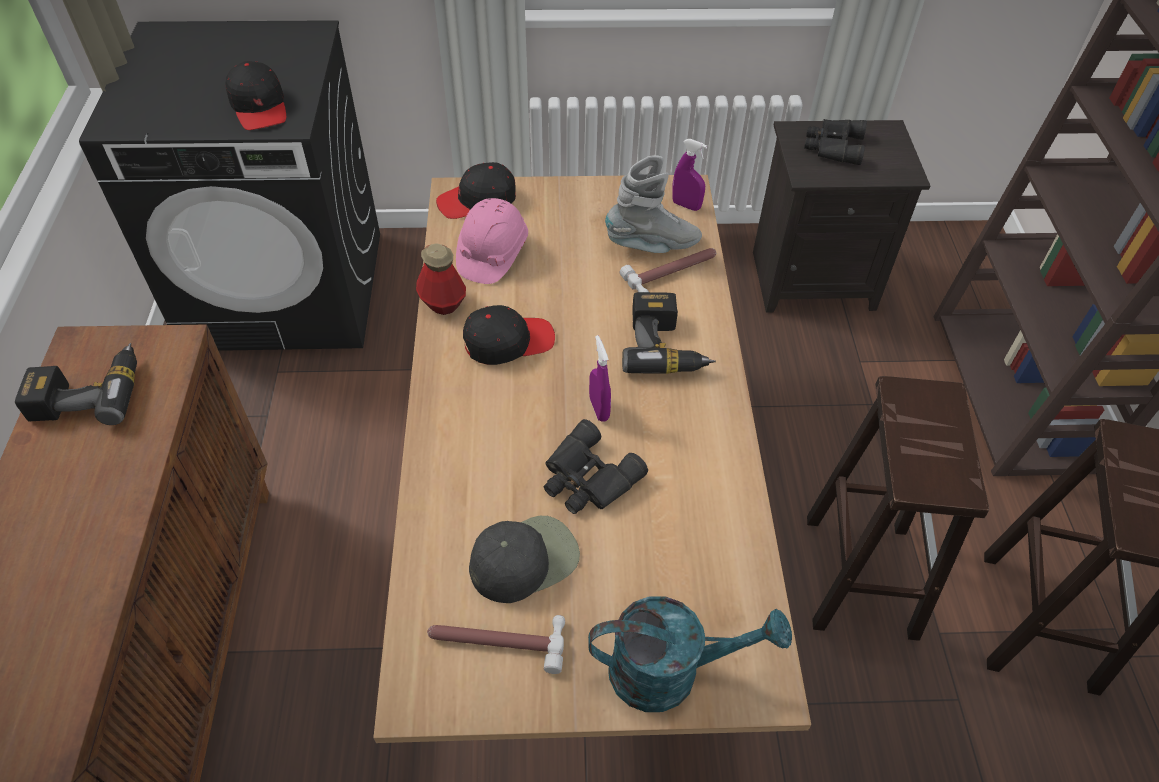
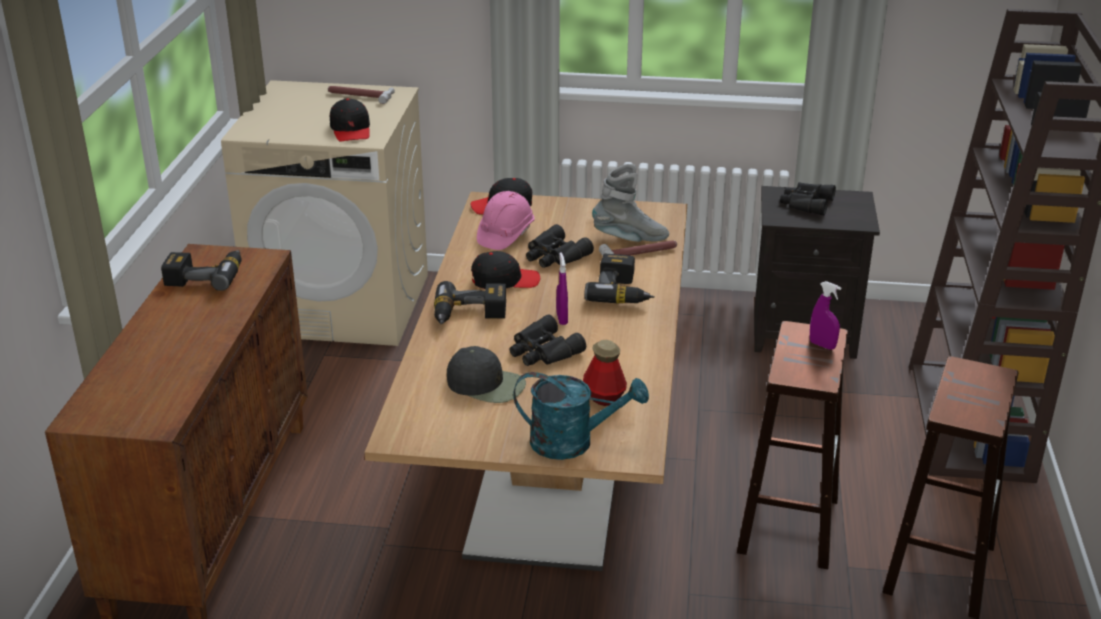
camera: 10 degrees right, 20 degrees down
(287, 289) = (342, 304): black washing machine -> beige washing machine
(443, 303) = (462, 257): bottle -> bottle (604, 397)
(474, 417) = (469, 315): none -> power drill
(496, 640) = (457, 418): hammer -> hammer (359, 95)
(524, 559) = (487, 384): black cap -> black cap turned 45 degrees clockwise
(564, 287) = (554, 256): none -> black binoculars
(686, 205) = (664, 219): purple spray bottle -> purple spray bottle (822, 345)

